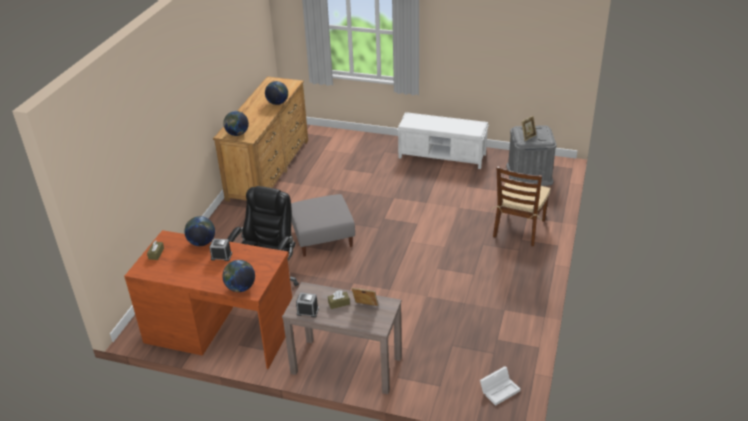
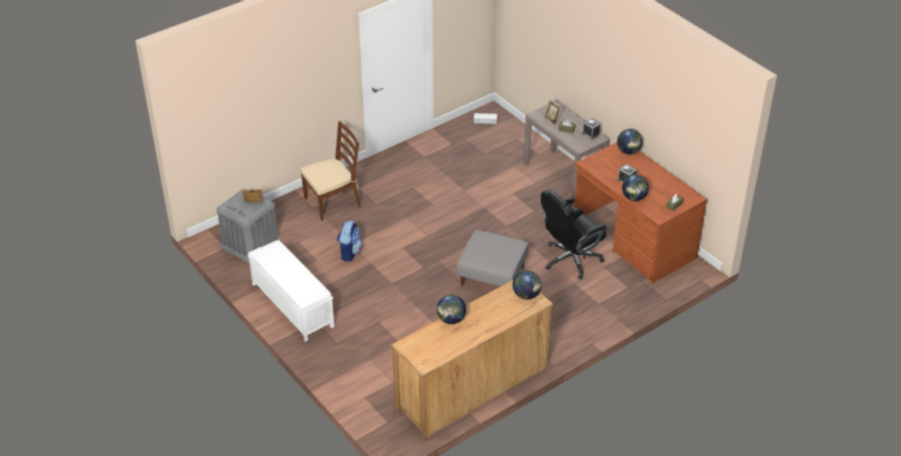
camera: 145 degrees left, 5 degrees up
(452, 201) = (349, 252): none -> backpack

